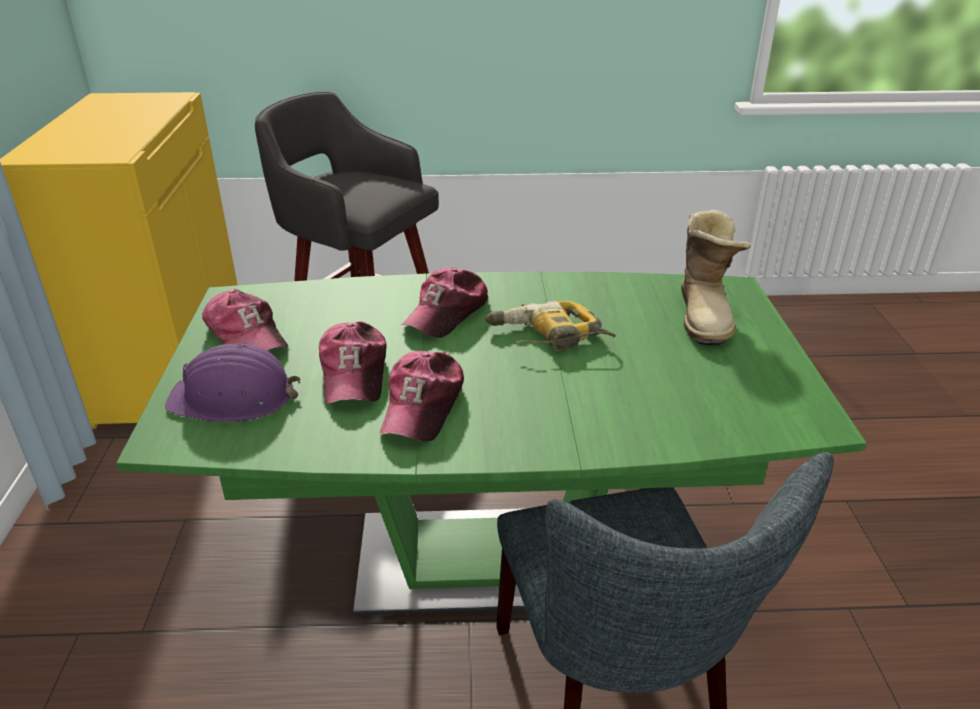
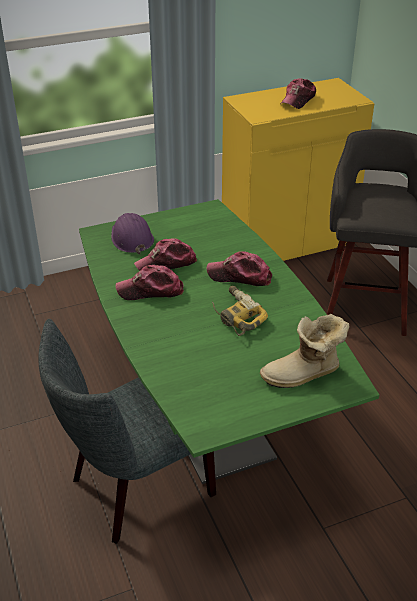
camera: 70 degrees right, 5 degrees up
(247, 335) = (181, 224): cap -> cap (298, 100)

